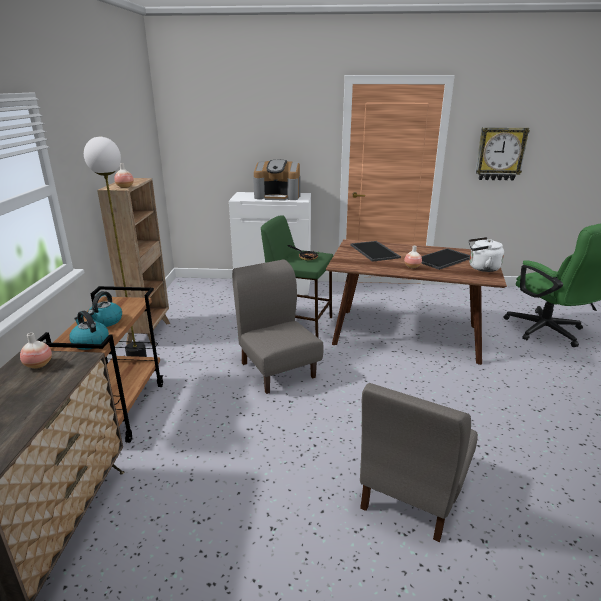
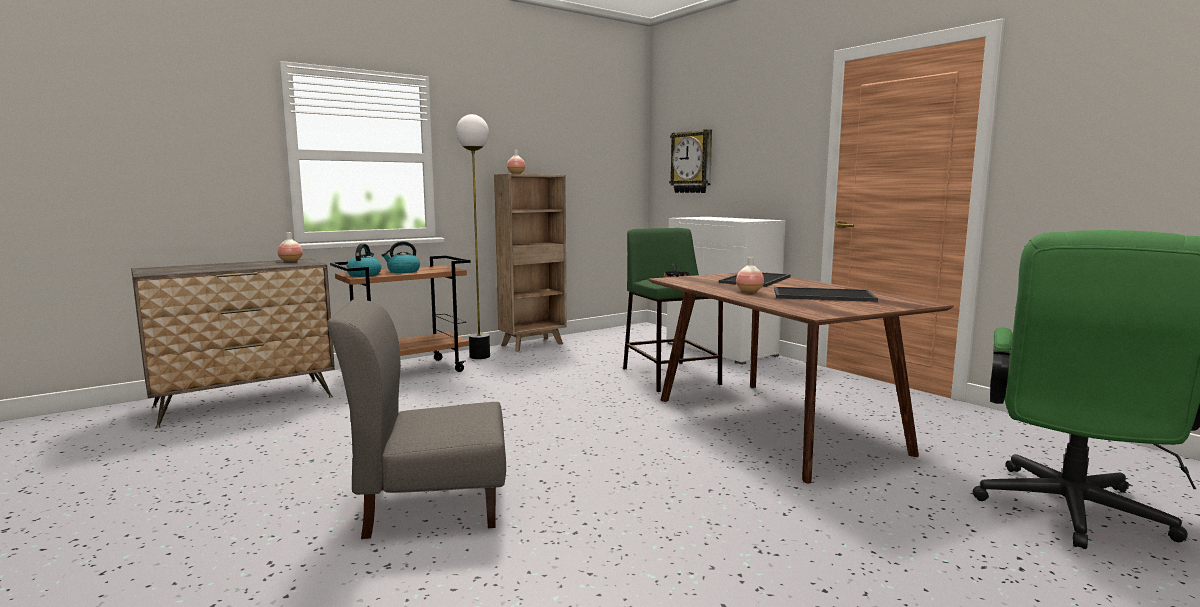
camera: 50 degrees right, 15 degrees down
(278, 196) = (733, 219): coffee machine -> none
(278, 369) = (562, 395): grey chair -> none
(481, 268) = (848, 307): white kettle -> none
(500, 154) = (1108, 150): wall clock -> wall clock (692, 162)

